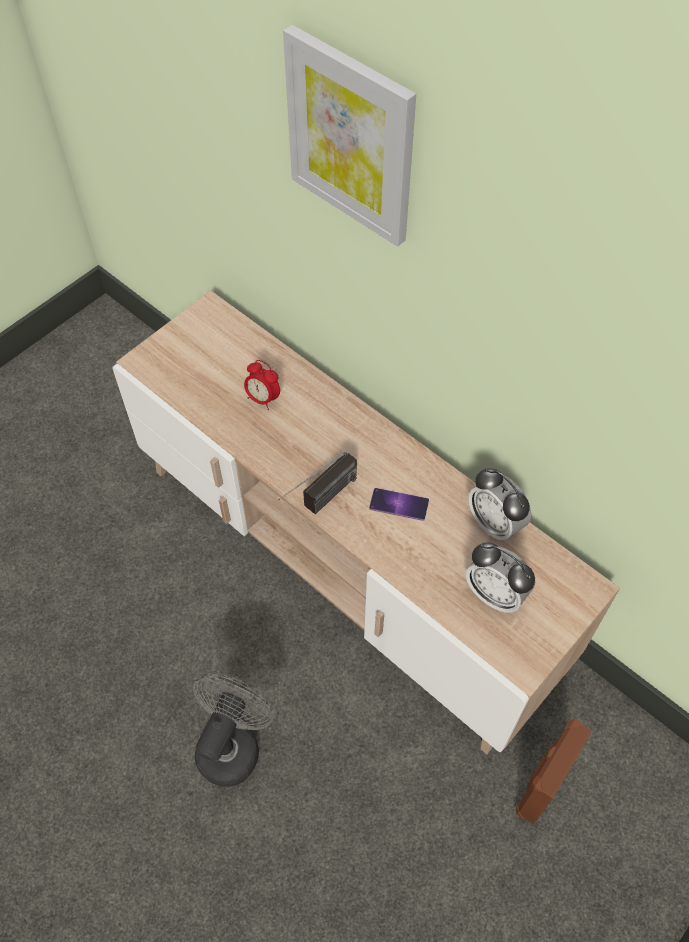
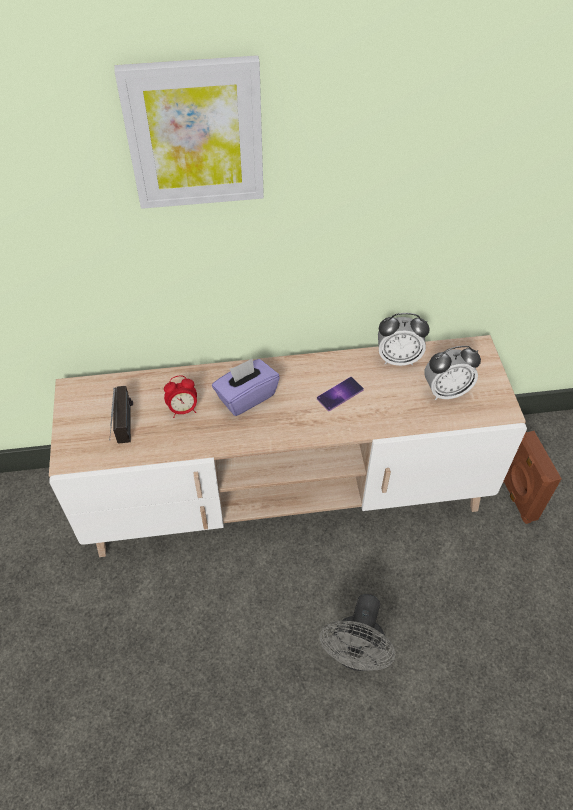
camera: 50 degrees left, 5 degrees down
(232, 744) = (356, 654): grey fan -> grey fan turned 135 degrees counterclockwise
(320, 502) = (298, 432): radio -> radio (125, 433)
(322, 433) = (246, 397): none -> purple tissue box

